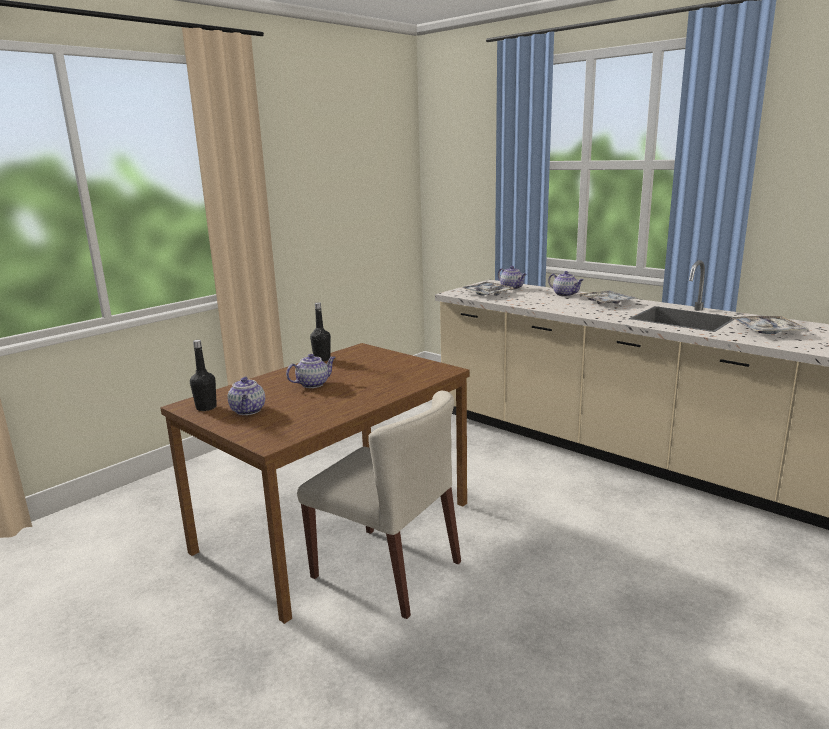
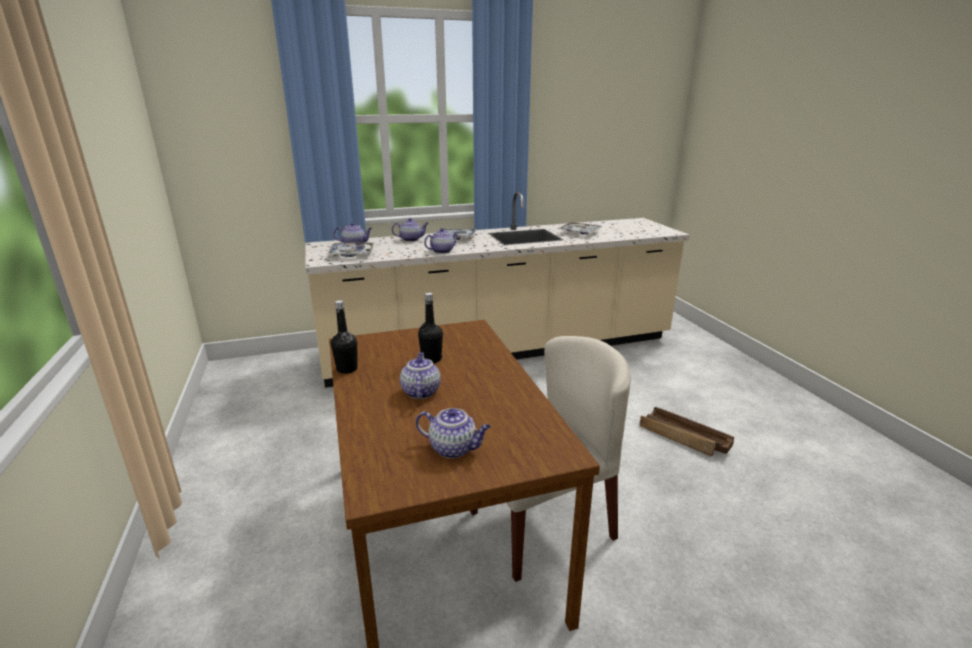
camera: 60 degrees left, 5 degrees up
(206, 407) = (403, 477): black bottle -> black bottle (431, 359)
(556, 308) = (442, 251): none -> teapot
(645, 631) = (684, 438): none -> crate

